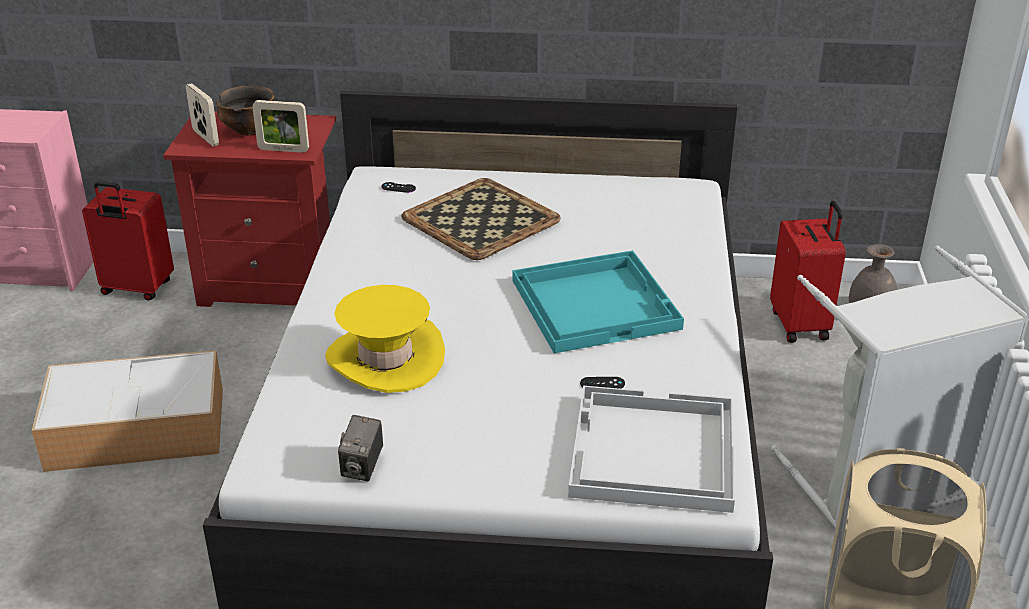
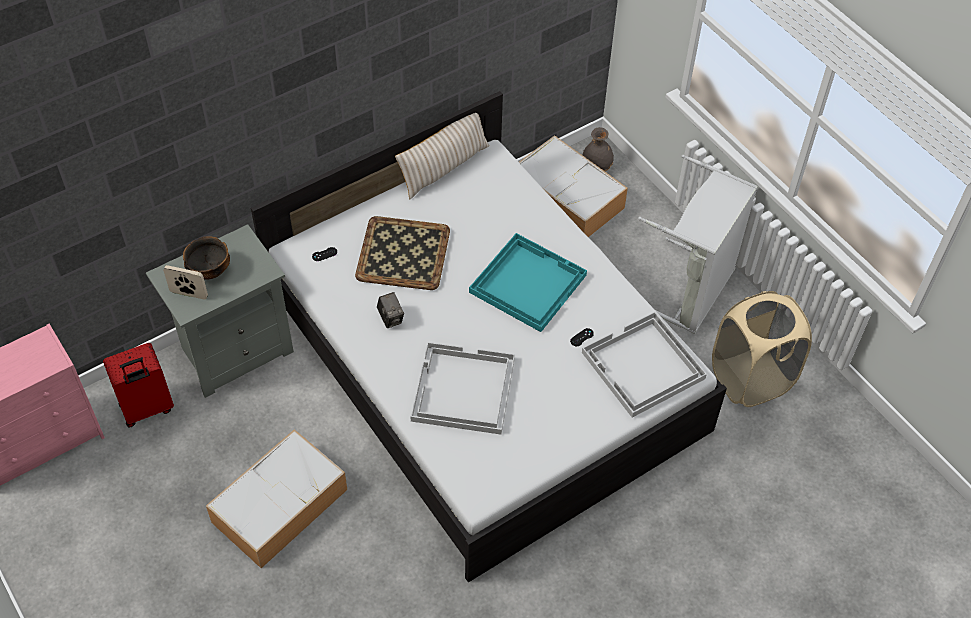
camera: 40 degrees left, 20 degrees up
(273, 285) = (235, 350): red nightstand -> grey nightstand
(283, 150) = (254, 276): picture frame -> none
(362, 467) = (525, 464): camera -> camera (390, 318)
(386, 359) = (462, 390): yellow hat -> white tray
(622, 177) = (444, 168): none -> beige pillow
(801, 324) = (569, 198): red suitcase -> storage box

